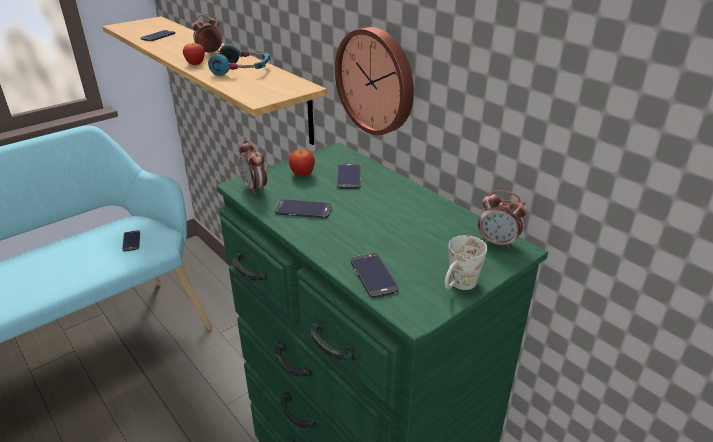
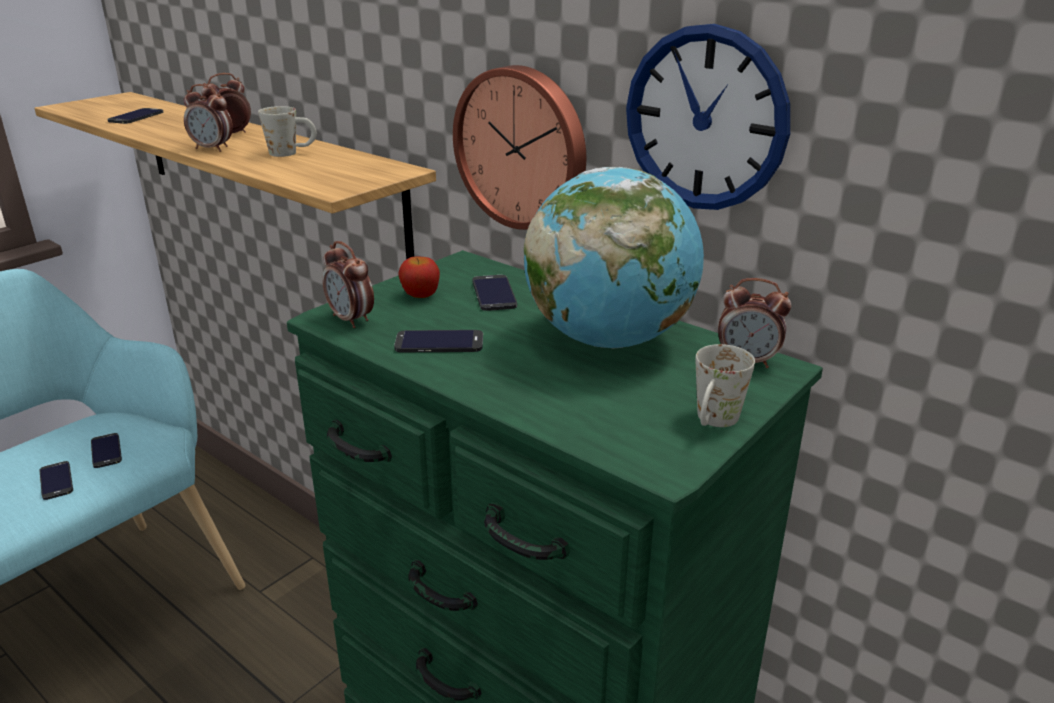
camera: 10 degrees left, 5 degrees down
(195, 63) = (213, 149): apple -> alarm clock
(242, 69) = (292, 153): headphones -> white mug
(373, 275) = (581, 421): phone -> phone (56, 481)
(411, 217) = (609, 339): none -> globe
(485, 77) = (705, 119): none -> wall clock

